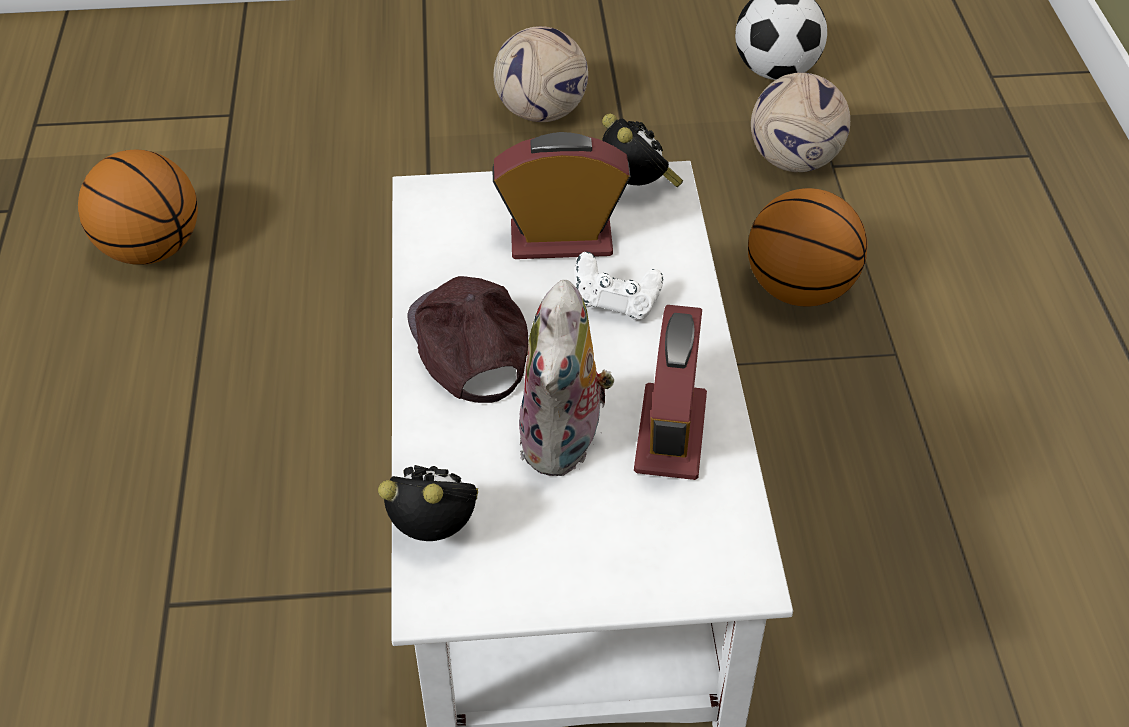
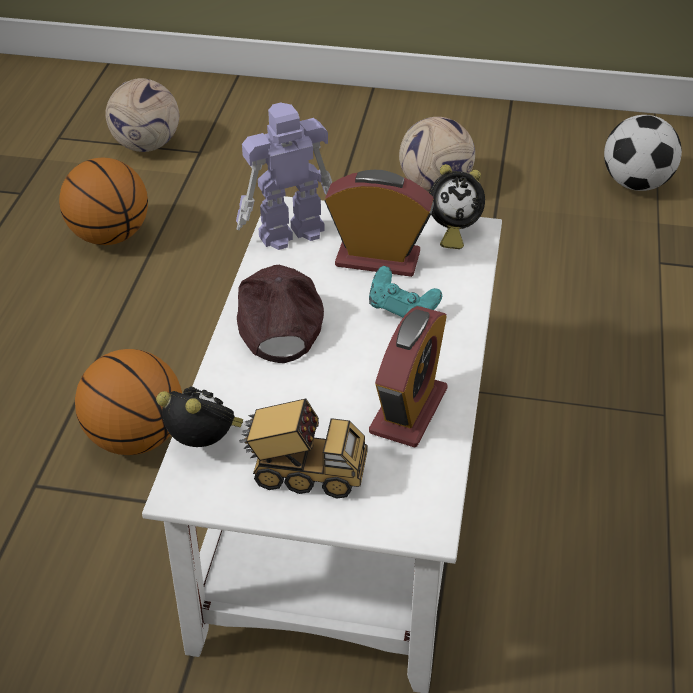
camera: 15 degrees right, 5 degrees down
(438, 224) = (288, 232): none -> toy robot
(565, 443) = (324, 402): plush toy -> none
(576, 543) = (304, 474): none -> toy truck
(616, 303) = (402, 311): white game controller -> turquoise game controller
(637, 188) = (451, 232): alarm clock -> alarm clock turned 90 degrees clockwise
(793, 161) = (627, 254): football -> football (145, 146)
(799, 289) = (599, 350): basketball -> basketball (136, 437)

